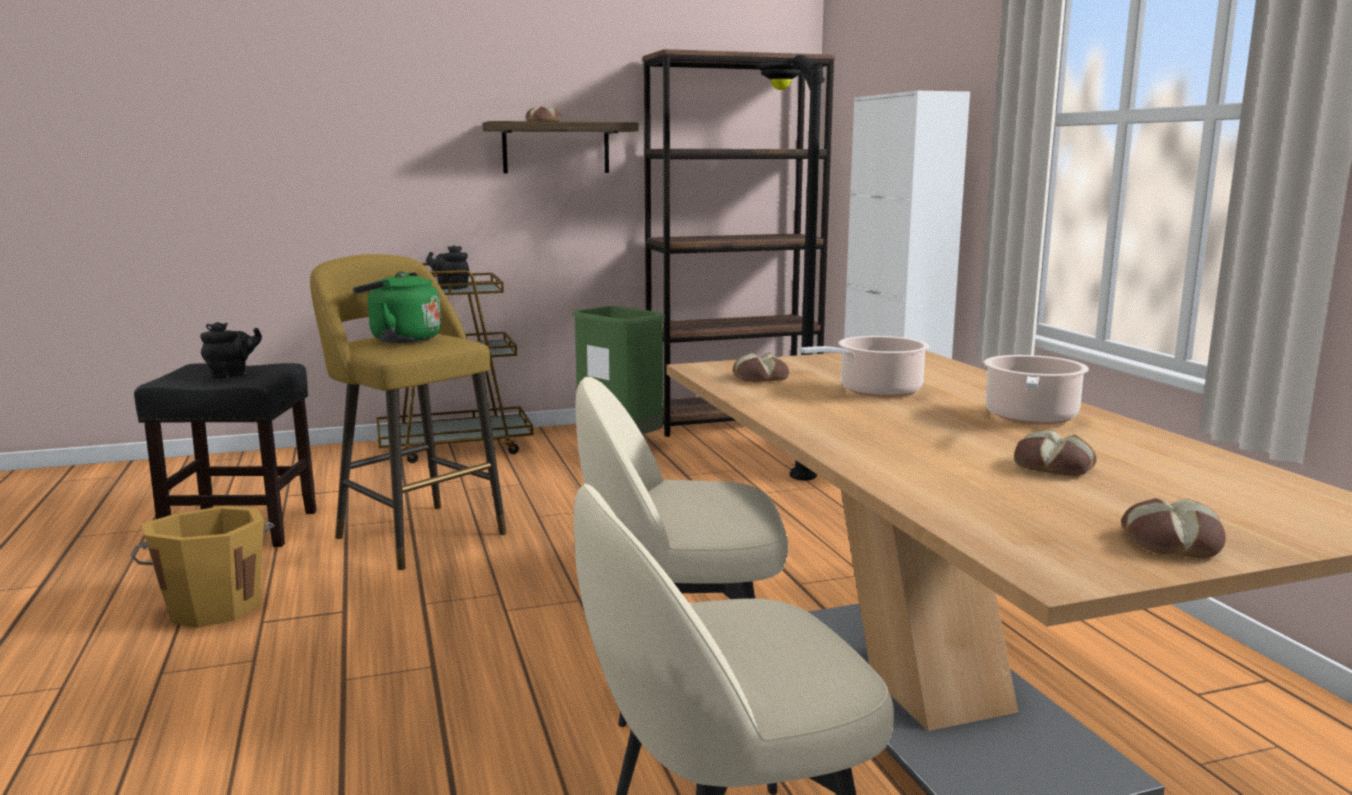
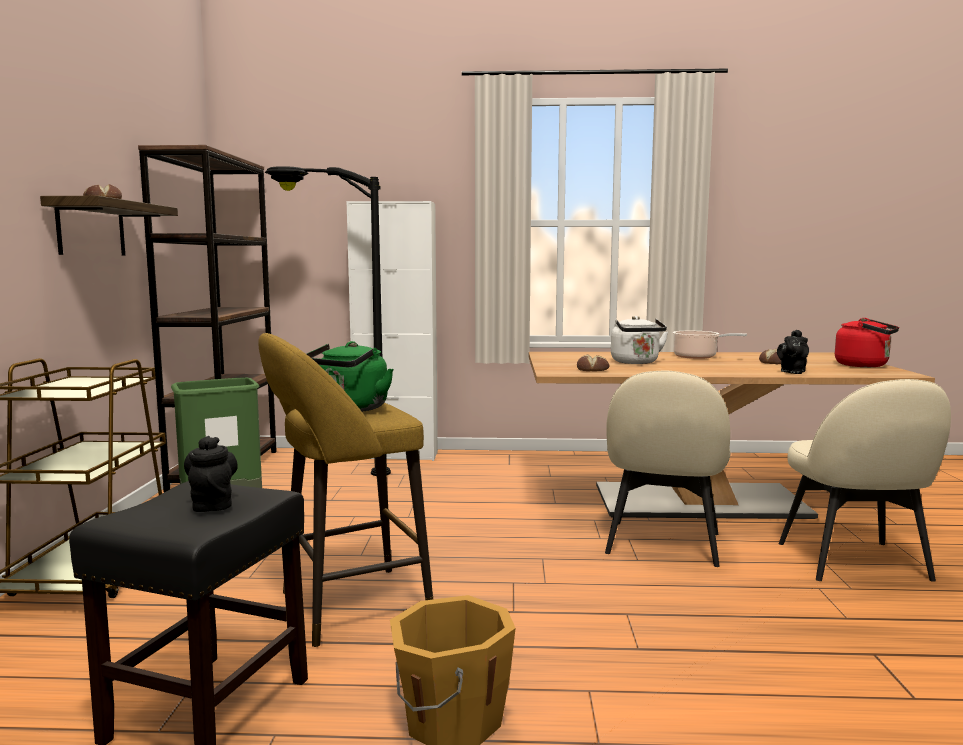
camera: 70 degrees left, 5 degrees down
(450, 288) = (83, 385): black teapot -> black teapot (792, 372)
(875, 391) = (636, 362): cooking pot -> white kettle
(1170, 542) = (865, 365): bread -> red kettle

